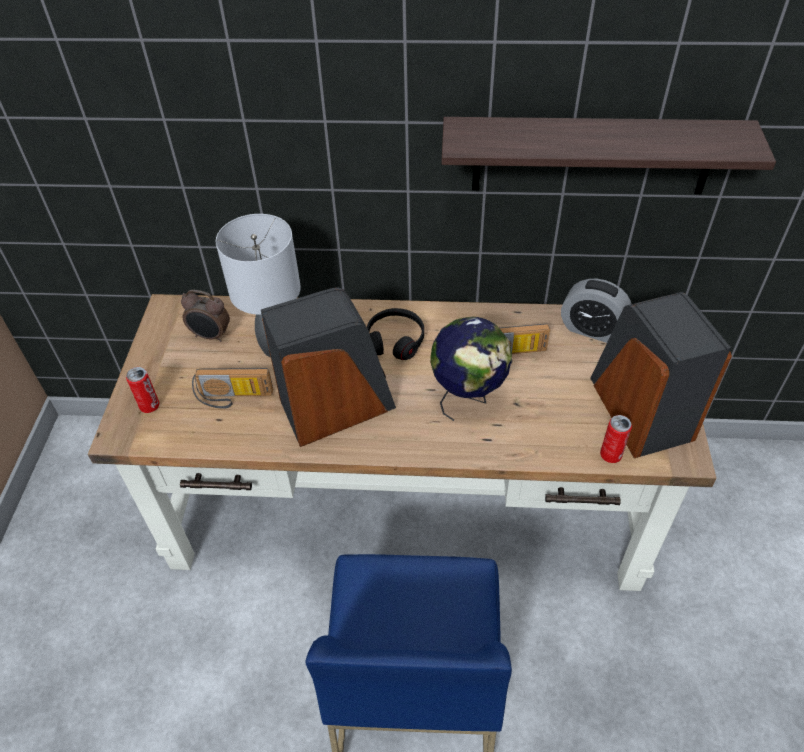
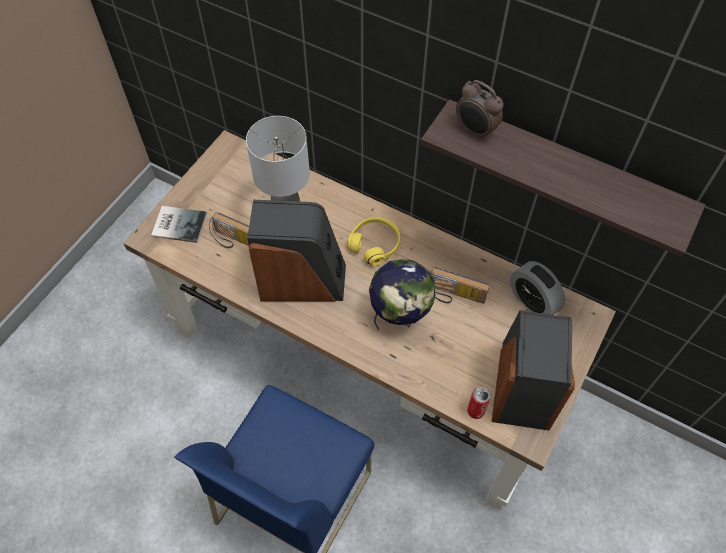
camera: 25 degrees right, 10 degrees up
(149, 406) = (178, 223): can -> book
(211, 336) = (246, 184): alarm clock -> alarm clock (475, 131)
(395, 340) = (375, 244): black headphones -> yellow headphones

